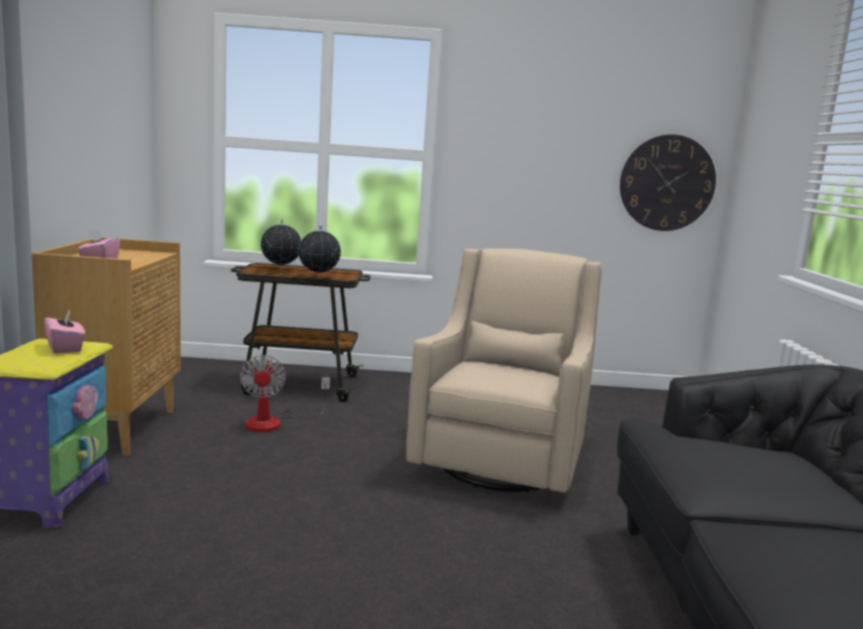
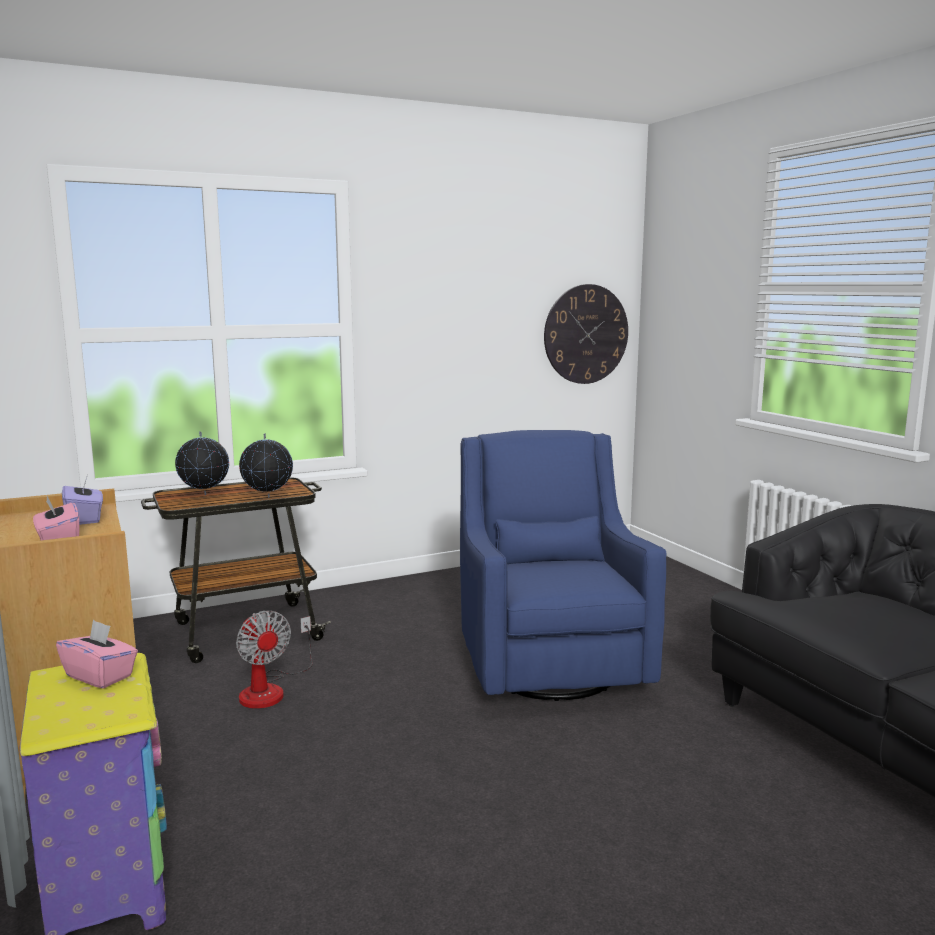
camera: 25 degrees left, 0 degrees up
(141, 256) = (85, 519): none -> purple tissue box
(501, 461) = (548, 664): beige armchair -> blue armchair

